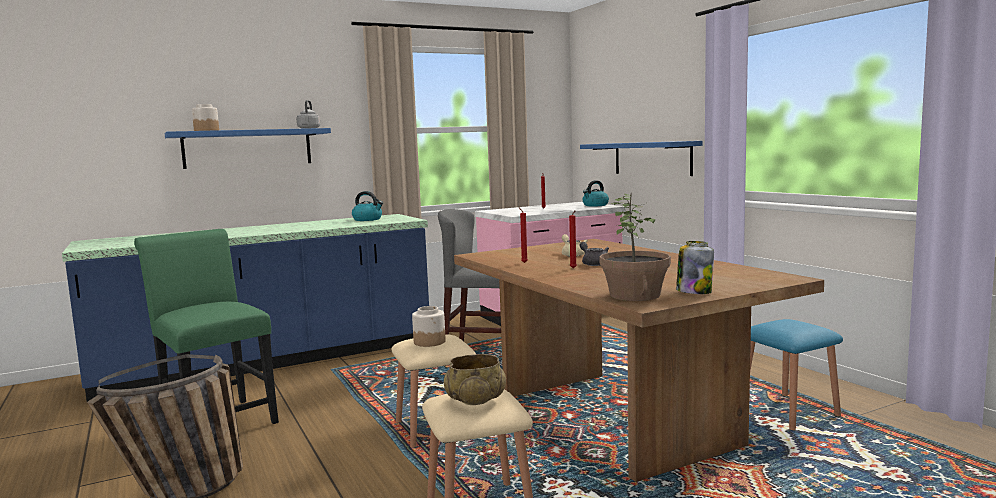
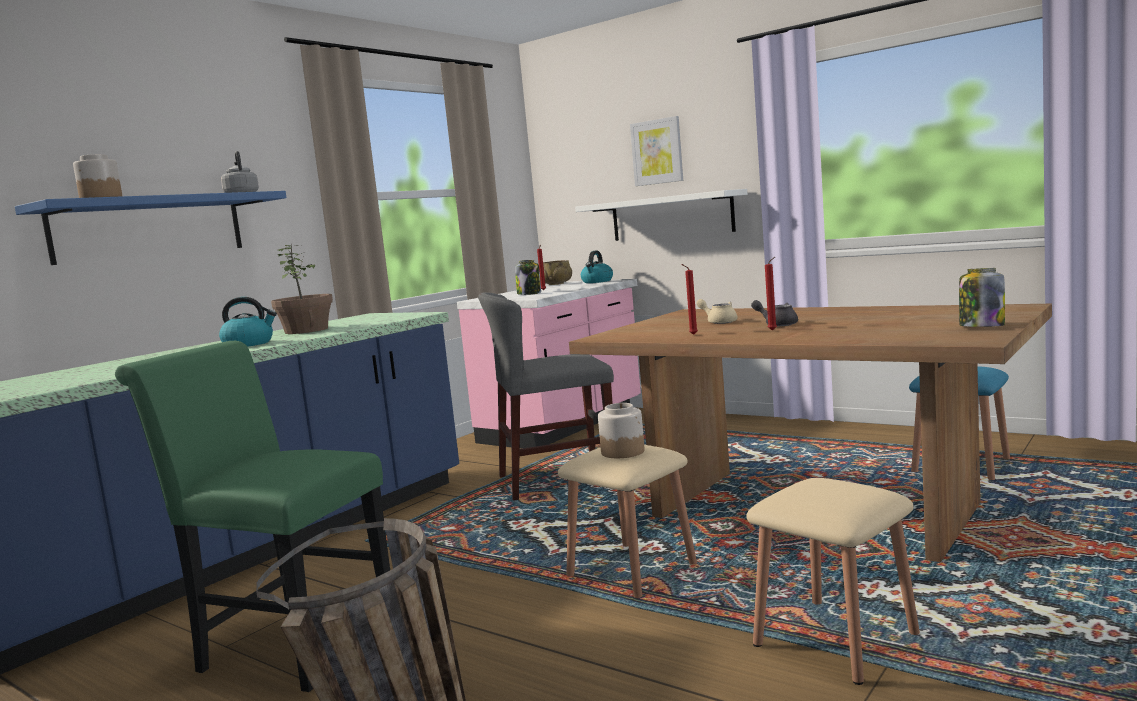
camera: 25 degrees left, 0 degrees up
(368, 219) = (353, 321): kettle -> kettle (249, 344)
(475, 400) = (834, 491): beige bowl -> beige bowl (556, 284)
(526, 210) = (529, 293): none -> jar
(635, 295) = (937, 337): potted plant -> potted plant (307, 330)
(646, 104) = (657, 152): none -> picture
(652, 158) = (671, 216): blue shelf -> white shelf

